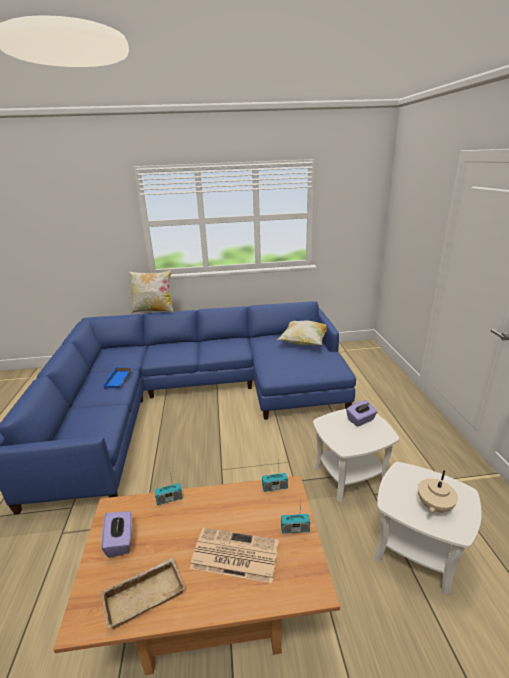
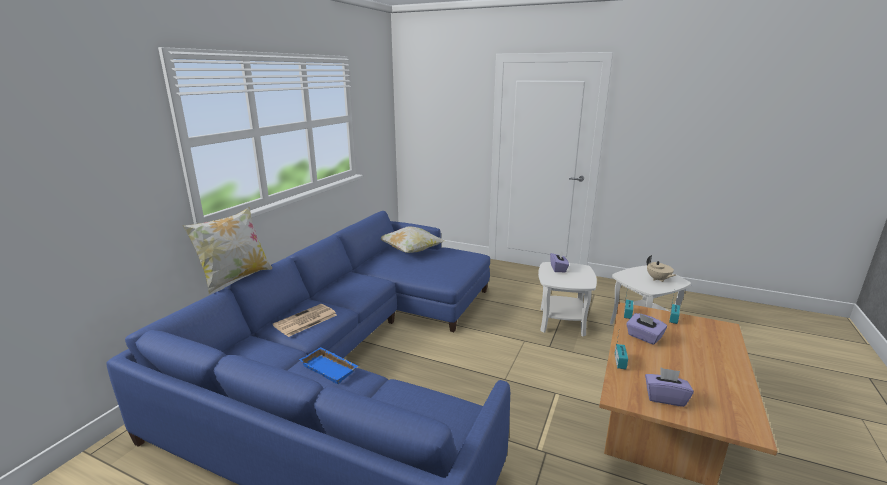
camera: 60 degrees left, 5 degrees down
(145, 593) = (724, 393): beige tray -> none
(230, 508) = (644, 337): none -> purple tissue box
(234, 555) = (693, 347): newspaper -> newspaper (305, 321)

